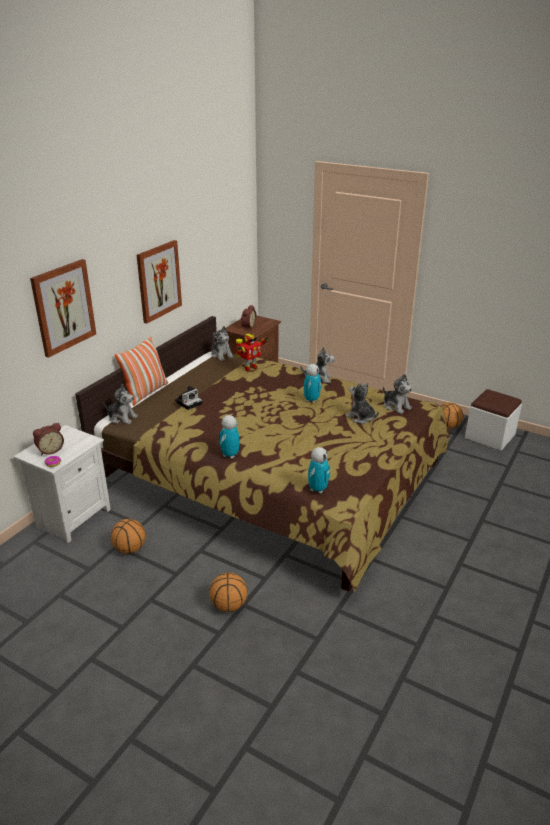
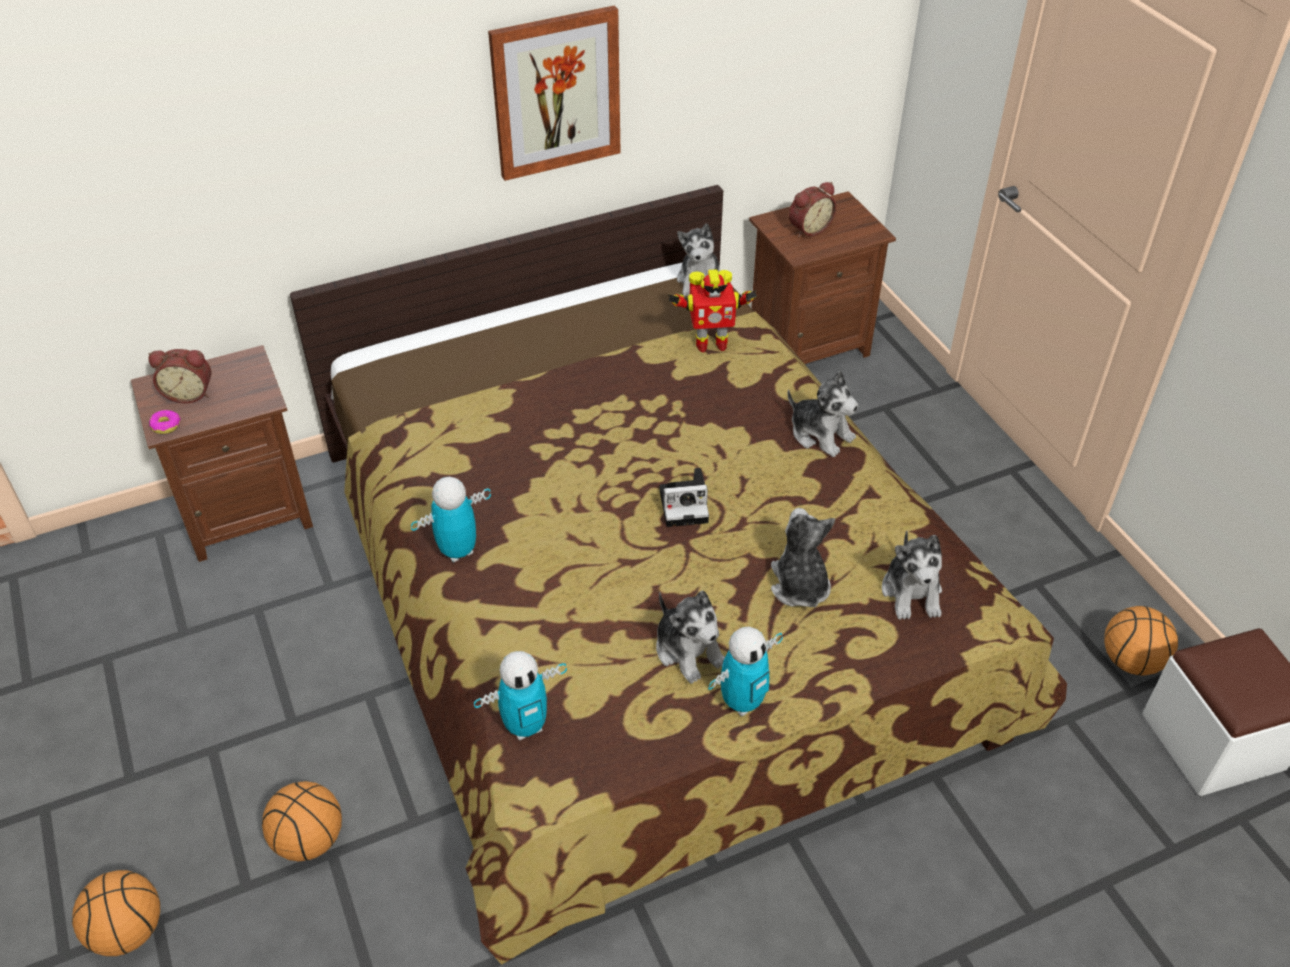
camera: 35 degrees right, 15 degrees up
(63, 307) = (266, 124): picture -> none
(72, 517) = (246, 513): white nightstand -> brown nightstand
(122, 418) = (381, 365): plush toy -> plush toy (688, 650)
(129, 549) = (270, 626): basketball -> basketball (127, 930)
(146, 393) = (476, 321): pillow -> none
(189, 402) = (514, 382): camera -> camera (686, 505)
(311, 400) = (746, 486): toy robot -> toy robot (742, 702)

